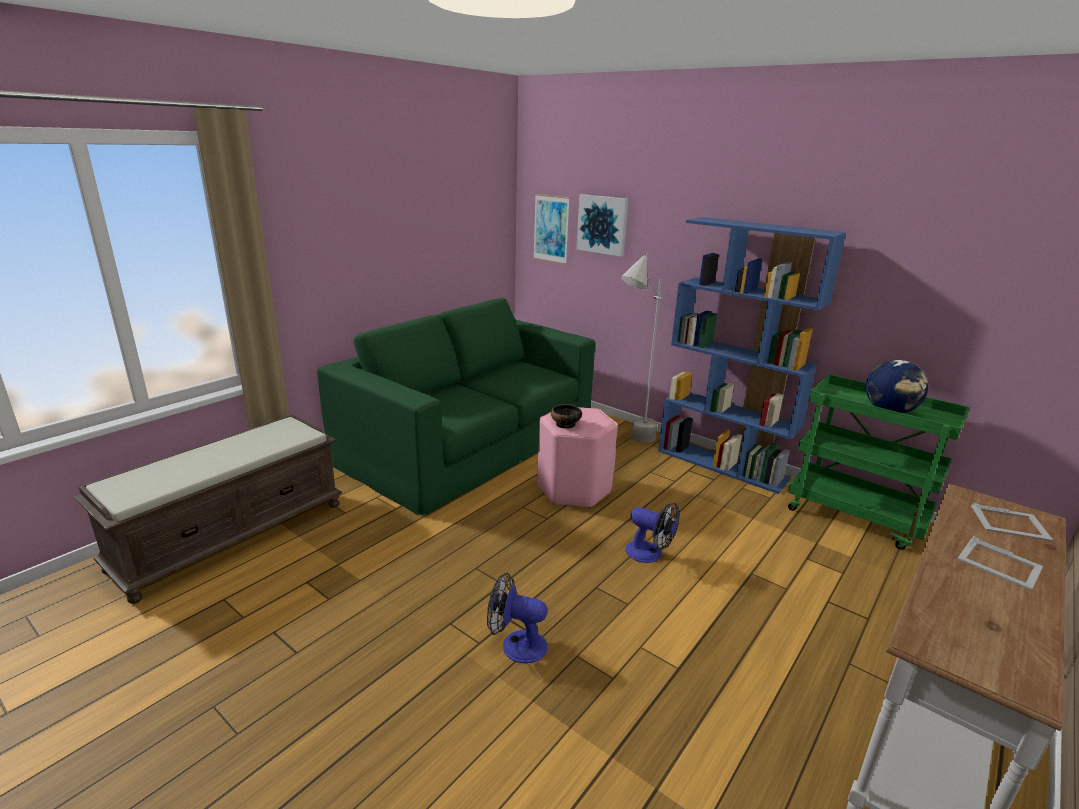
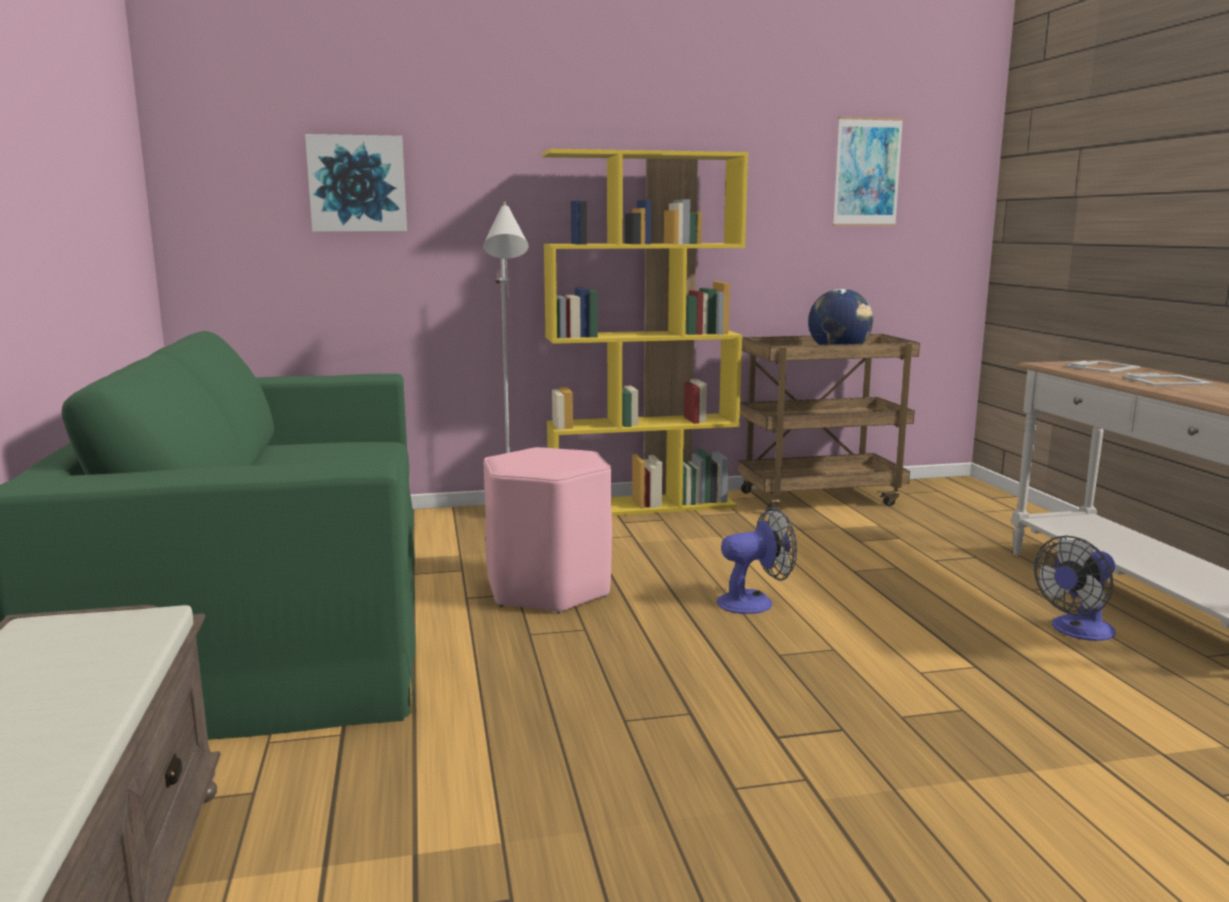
camera: 50 degrees left, 10 degrees down
(516, 644) = (838, 751): fan -> fan (1077, 631)
(551, 229) = (243, 203): picture -> picture (867, 172)
(565, 424) = (548, 467): bowl -> none
(723, 465) = (642, 505): blue bookcase -> yellow bookcase
(856, 516) = (820, 498): green cart -> brown cart

